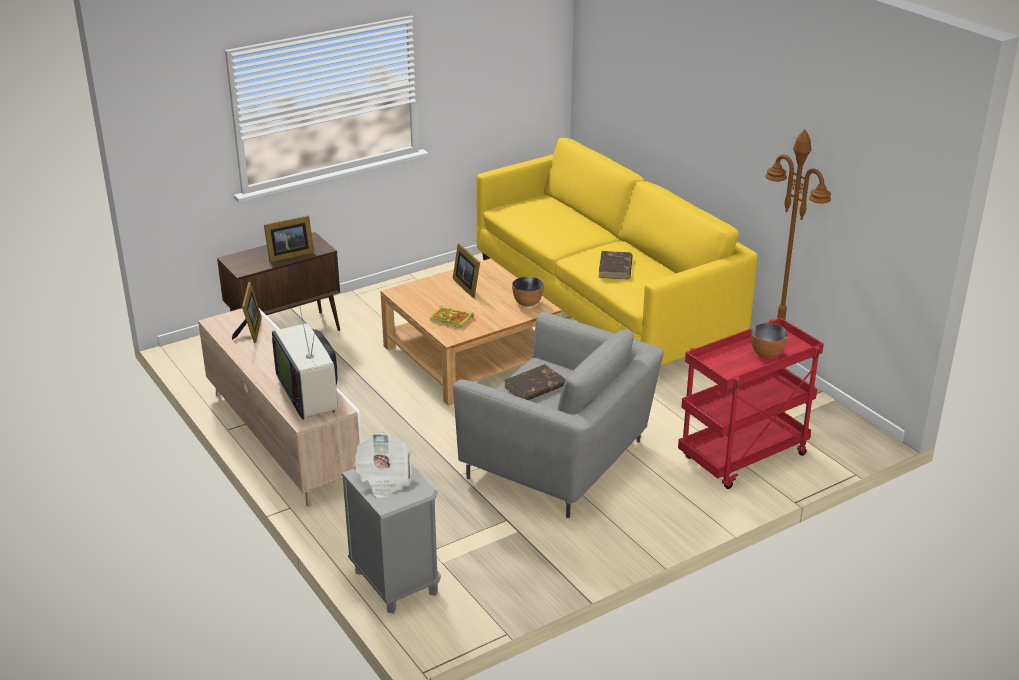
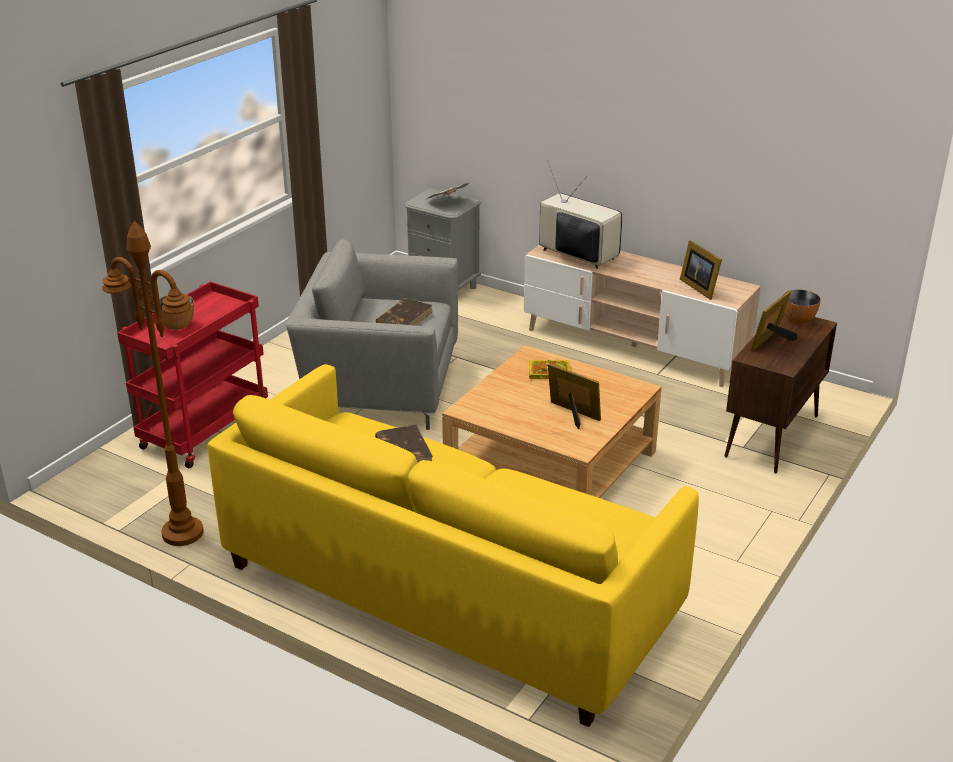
camera: 155 degrees right, 0 degrees up
(527, 303) = (486, 410): bowl -> bowl (798, 320)

